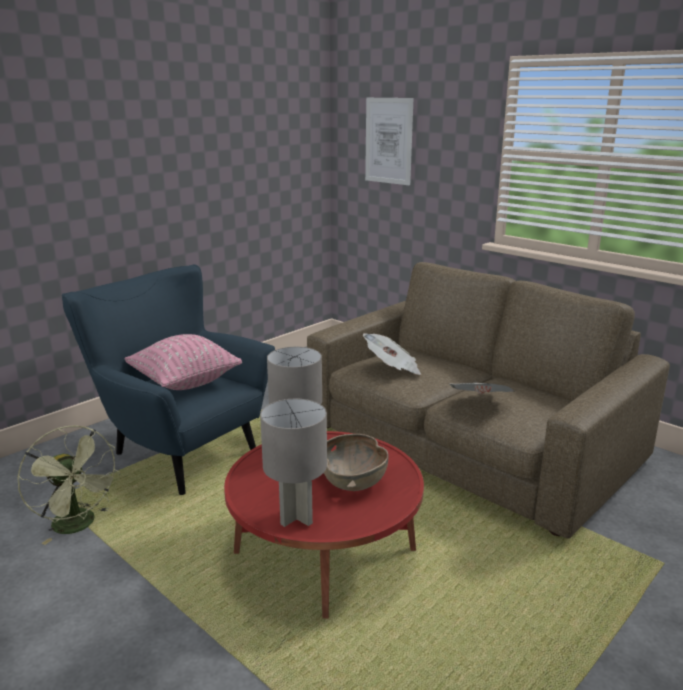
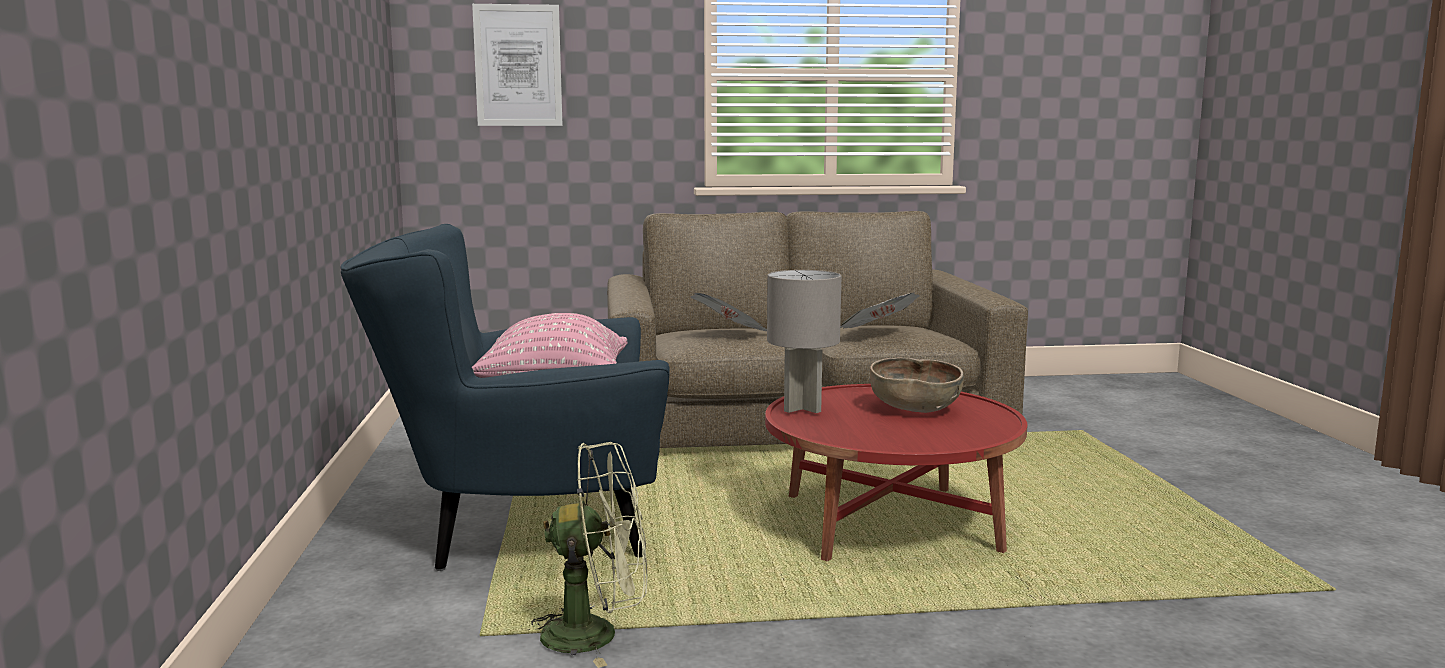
camera: 50 degrees left, 10 degrees down
(295, 516) = (953, 436): grey table lamp -> none

